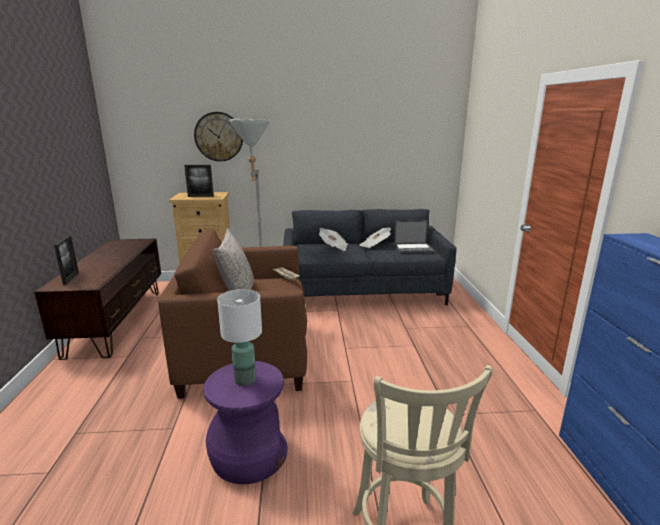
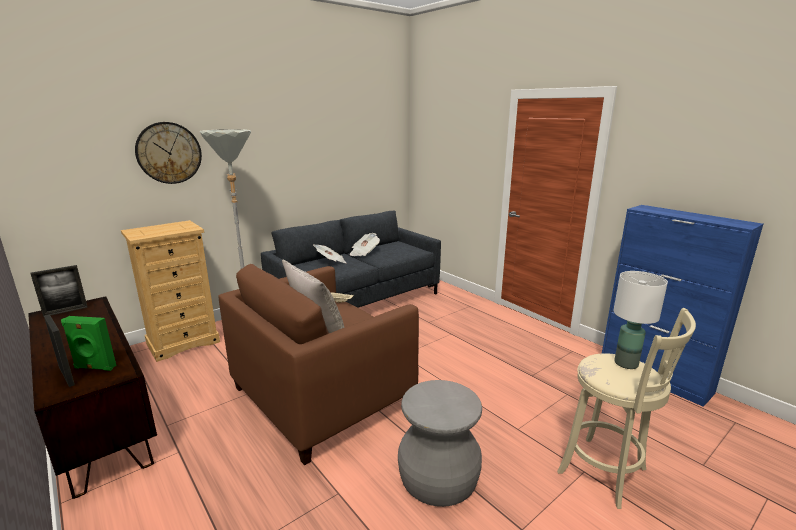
camera: 35 degrees left, 0 degrees up
(87, 278) = (94, 367): none -> green speaker
(200, 196) = (166, 230): picture frame -> picture frame (66, 311)
(246, 380) = (438, 400): white table lamp -> white table lamp (626, 363)
(248, 455) = (437, 476): purple stool -> grey stool
(413, 248) = (401, 248): laptop -> none

